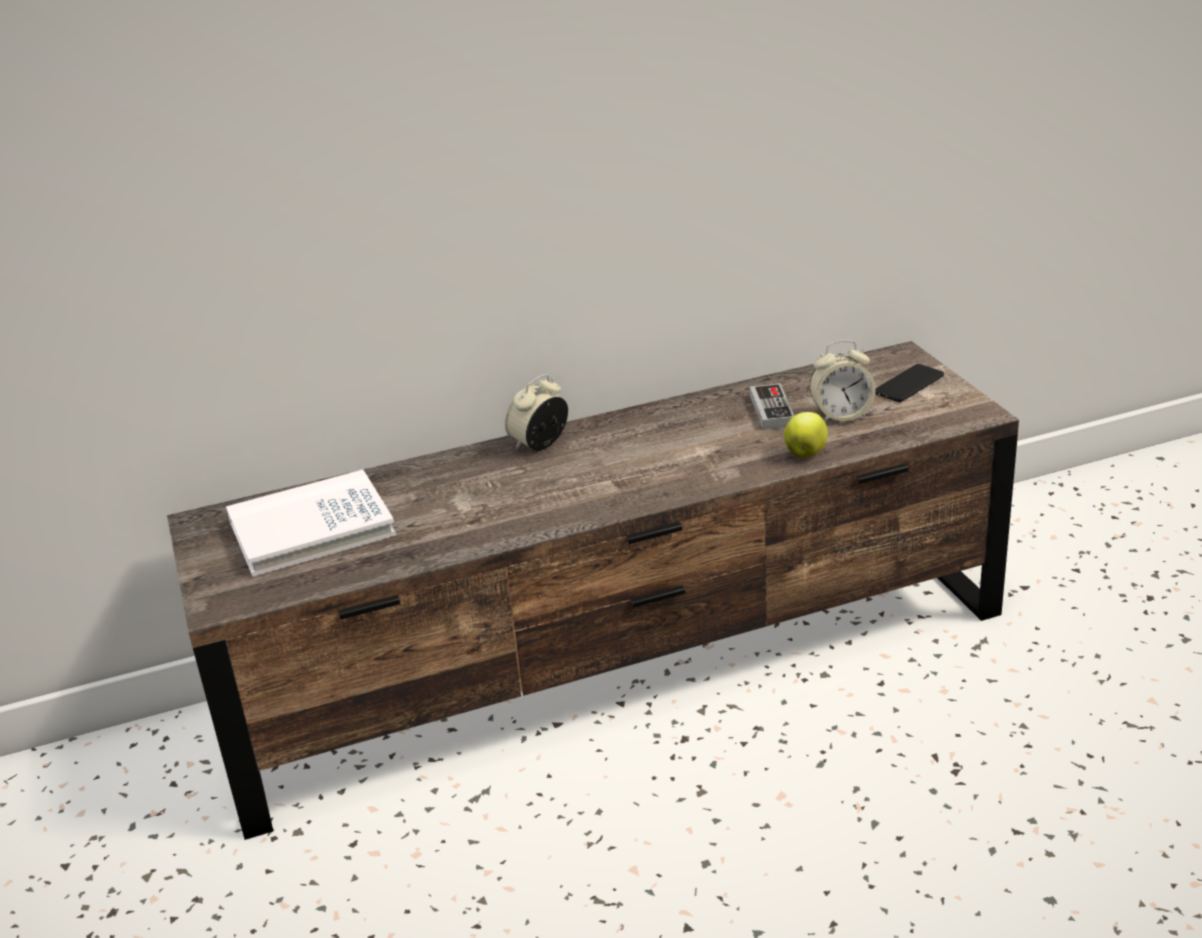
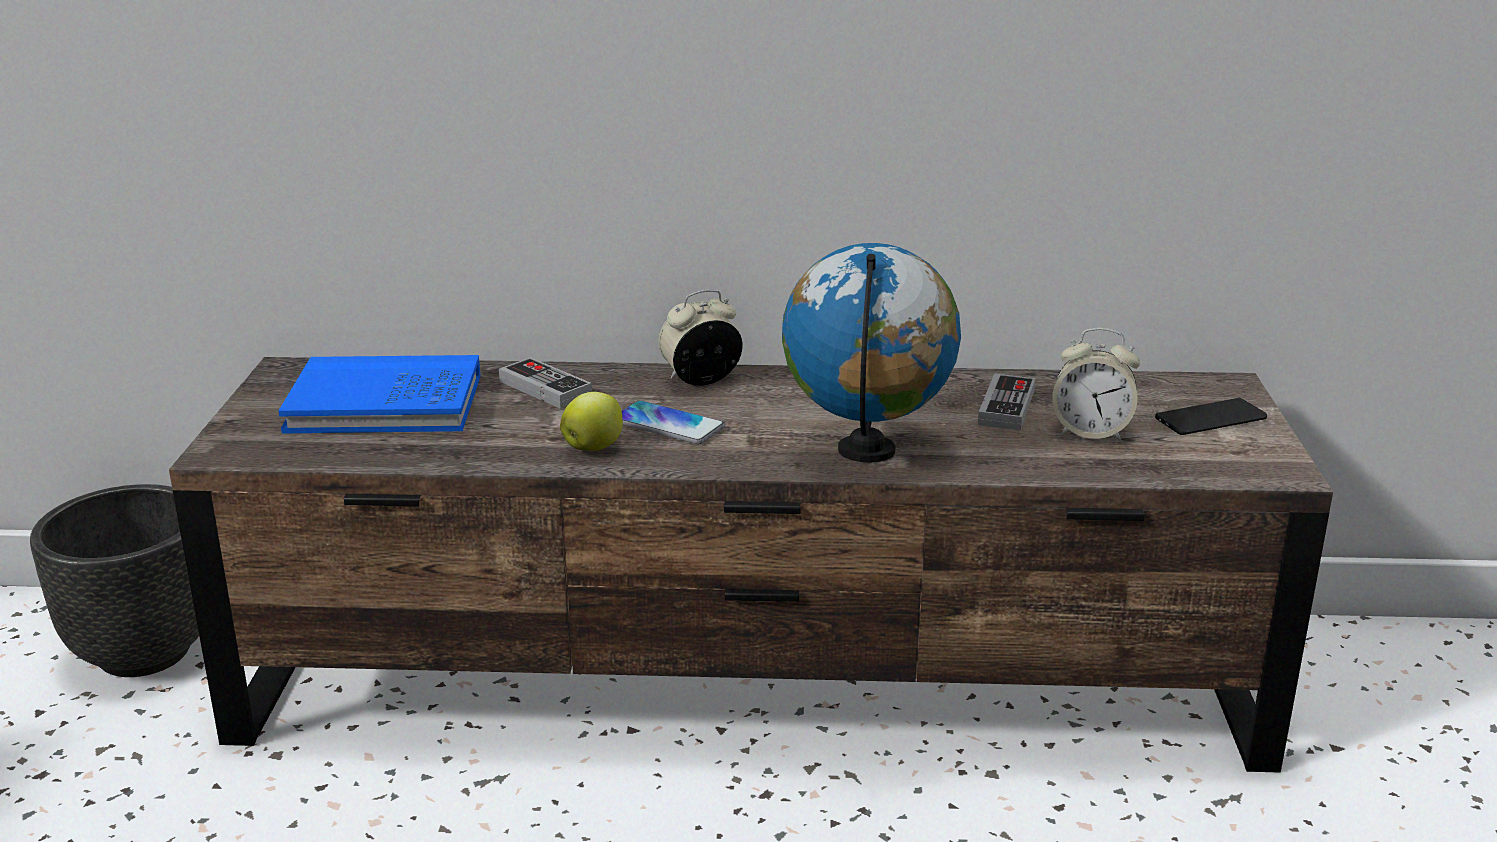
camera: 20 degrees right, 5 degrees down
(116, 789) = (144, 652): none -> black planter
(311, 529) = (385, 403): white book -> blue book
(427, 482) = (545, 388): none -> game controller
(547, 488) = (668, 424): none -> phone
(705, 470) = (867, 451): none -> globe
(805, 453) = (1008, 462): apple -> apple (594, 448)

